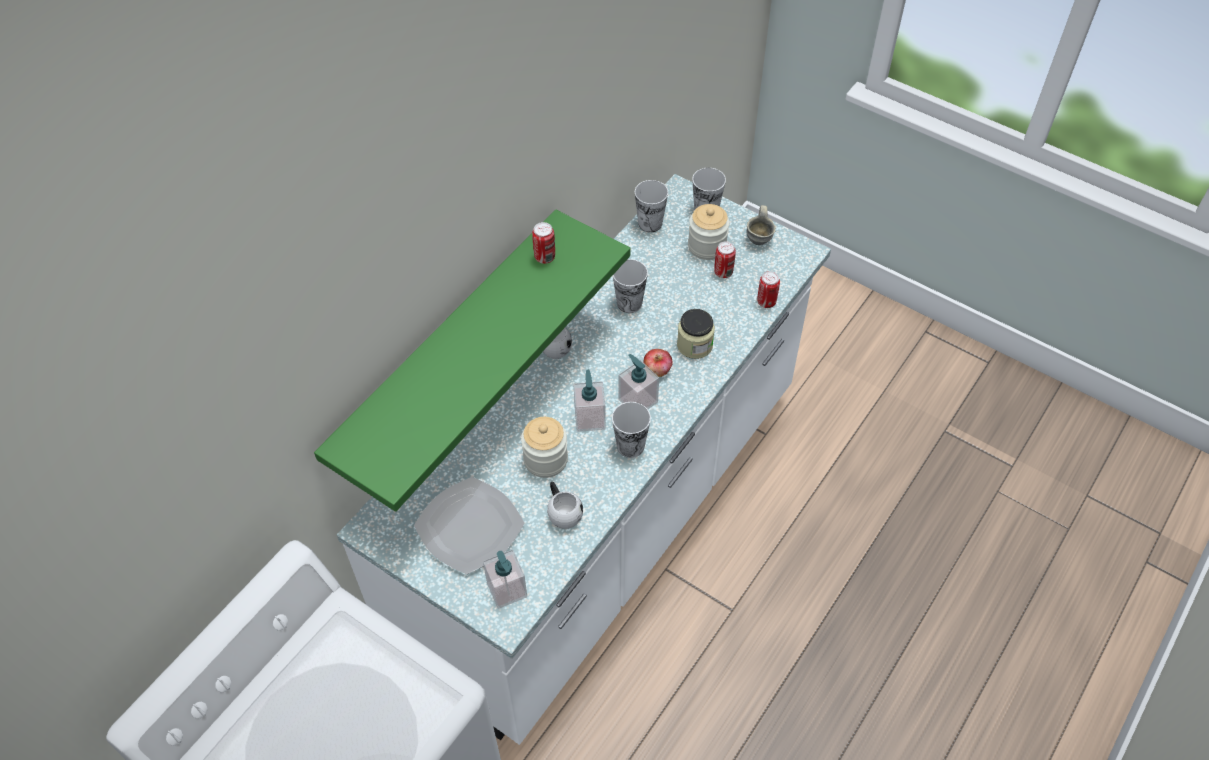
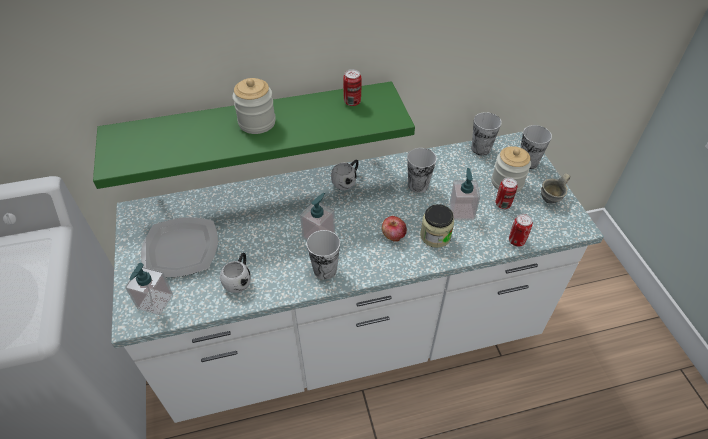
camera: 40 degrees right, 5 degrees down
(545, 459) = (266, 241): jar -> jar (257, 122)
(637, 401) = (360, 245): soap dispenser -> soap dispenser (461, 211)

